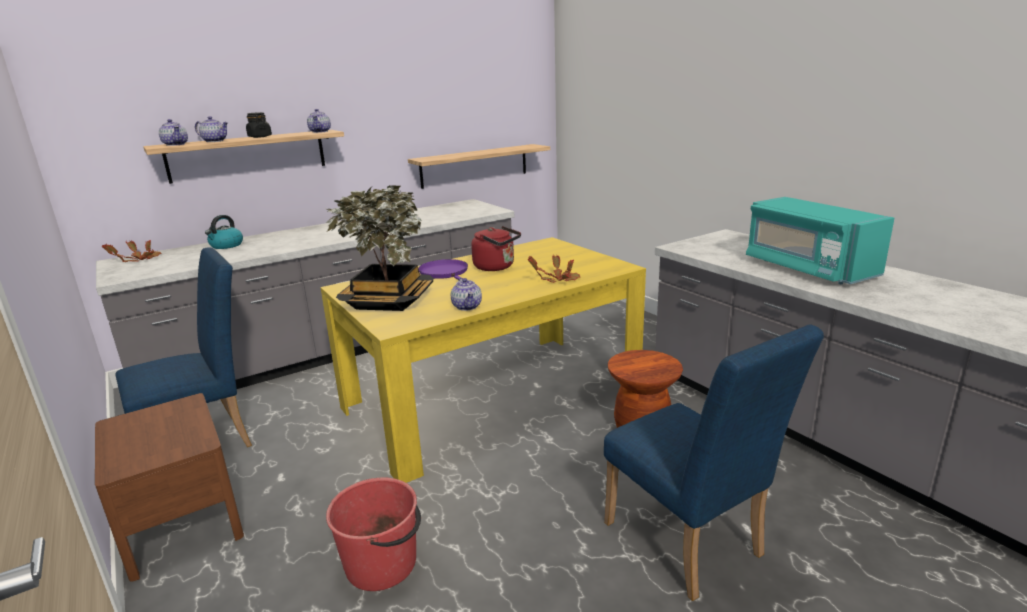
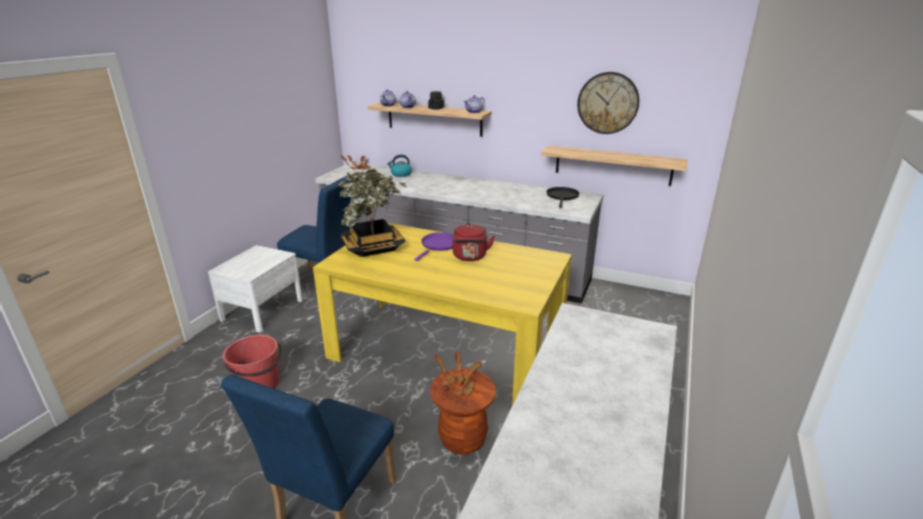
camera: 55 degrees right, 5 degrees up
(182, 521) = (262, 310): brown nightstand -> white nightstand
(451, 208) = (562, 196): none -> black frying pan
(458, 100) = (608, 103): none -> wall clock
(467, 307) = (383, 273): teapot -> none
(556, 279) = (466, 286): potted plant -> potted plant (458, 384)
(807, 268) = (584, 400): turquoise microwave -> none

